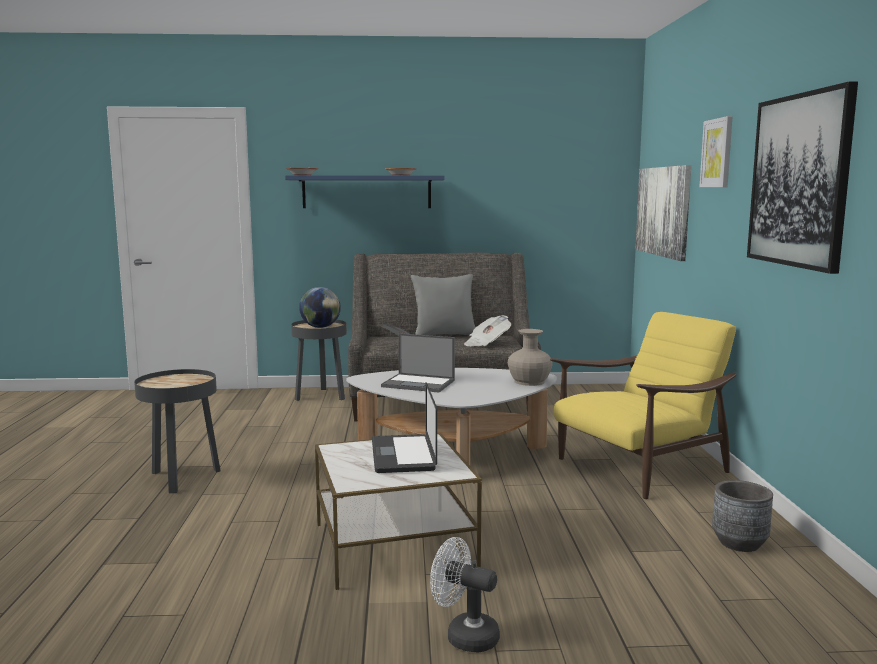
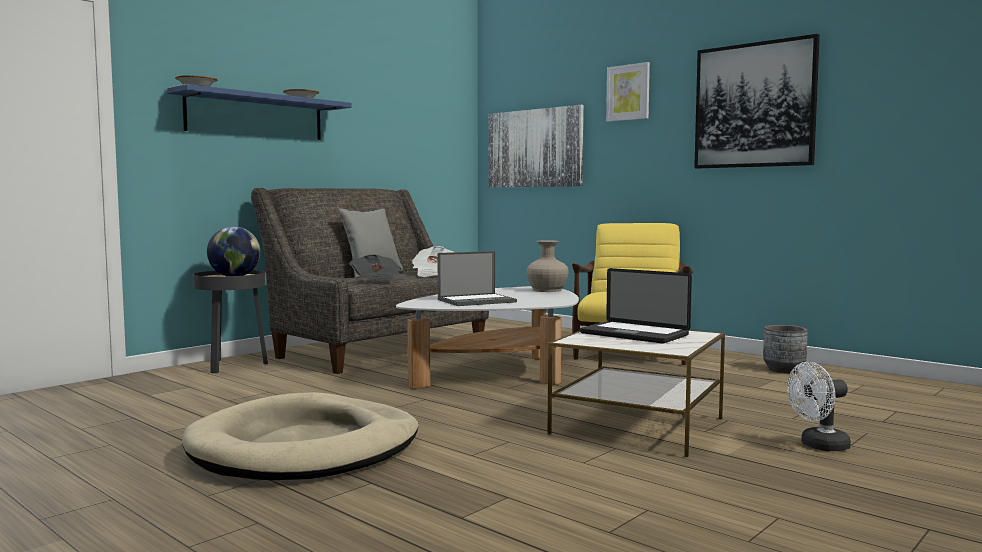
camera: 45 degrees left, 5 degrees down
(183, 478) = (306, 447): black side table -> beige dog bed

